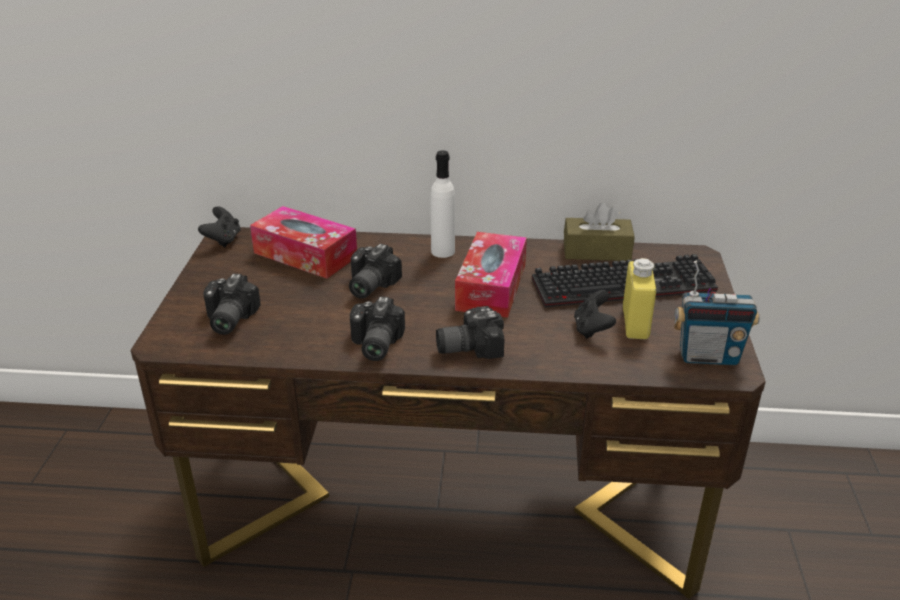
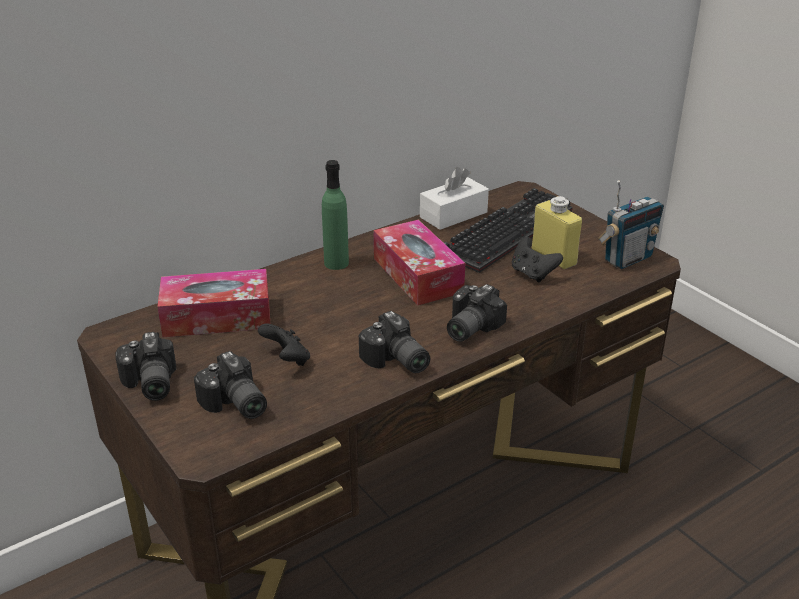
camera: 40 degrees left, 0 degrees up
(223, 240) = (109, 339): black game controller -> black game controller (287, 360)
(368, 286) = (317, 318): camera -> camera (149, 384)
(443, 251) = (336, 263): white bottle -> green bottle
(596, 251) = (453, 215): brown tissue box -> white tissue box

